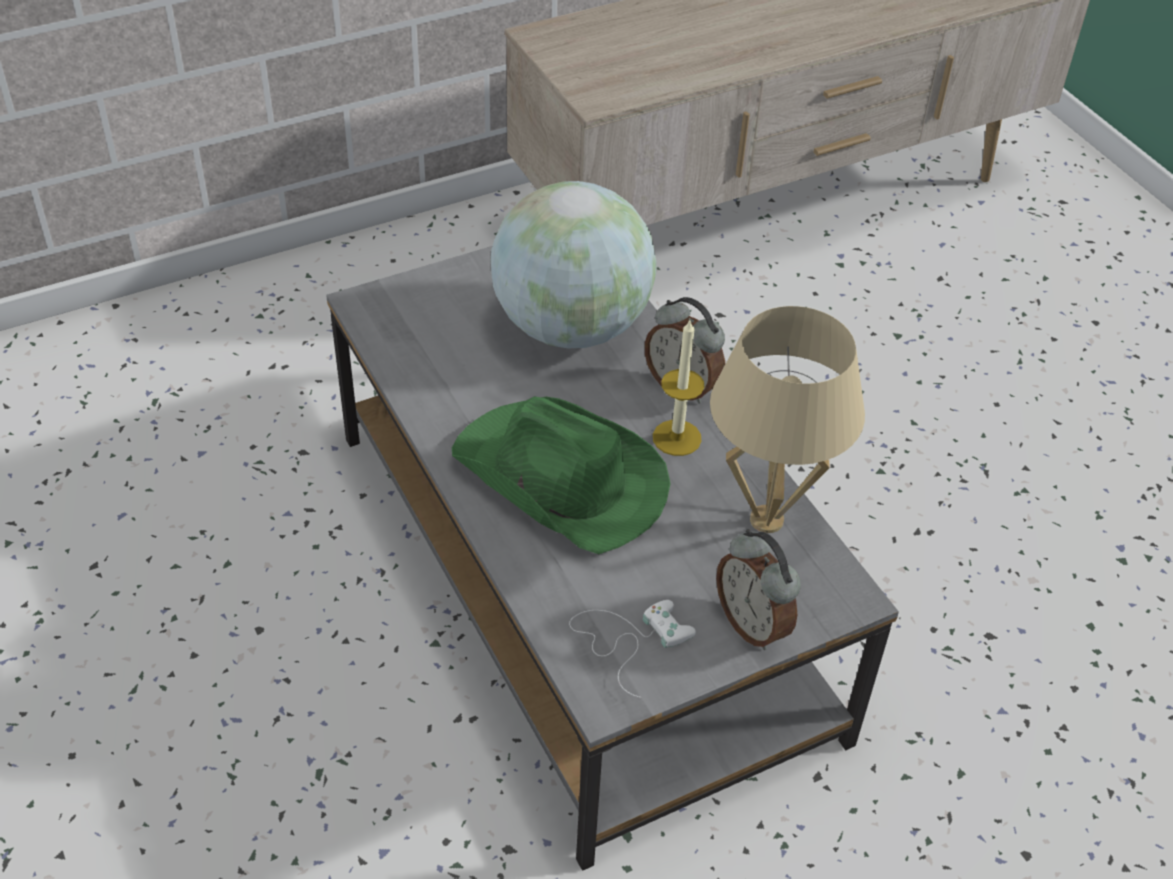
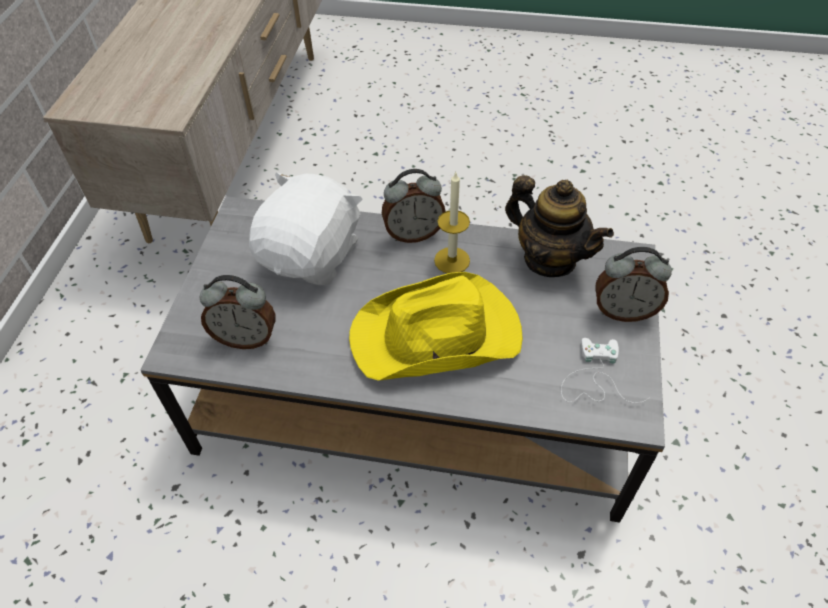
camera: 50 degrees left, 5 degrees up
(424, 340) = (246, 338): none -> alarm clock
(560, 479) = (438, 336): green hat -> yellow hat
(570, 327) = (312, 256): globe -> white plush toy
(766, 521) = (549, 259): beige table lamp -> teapot

